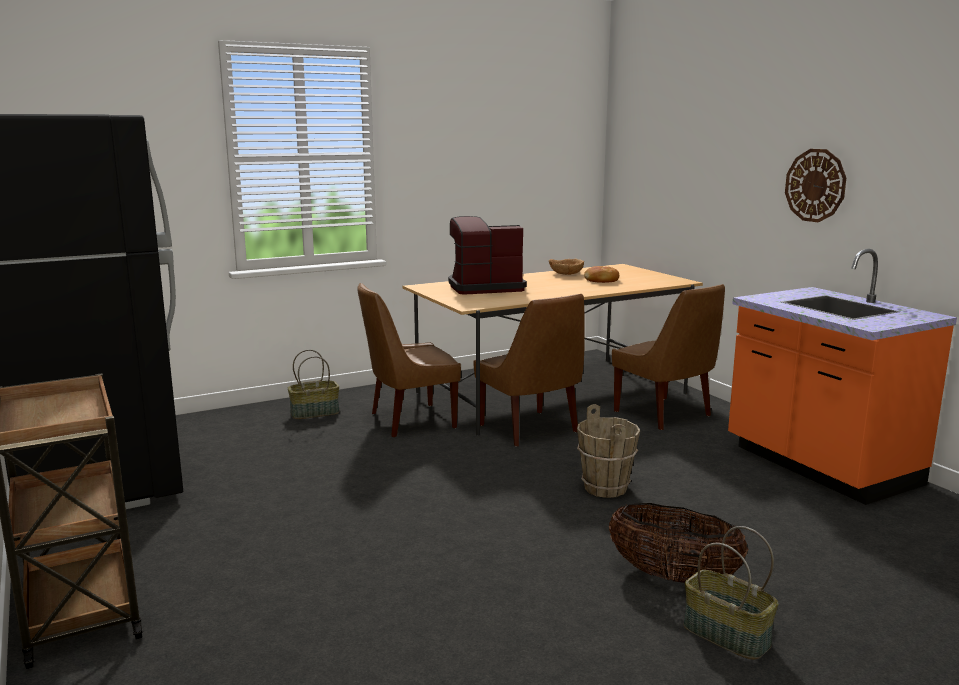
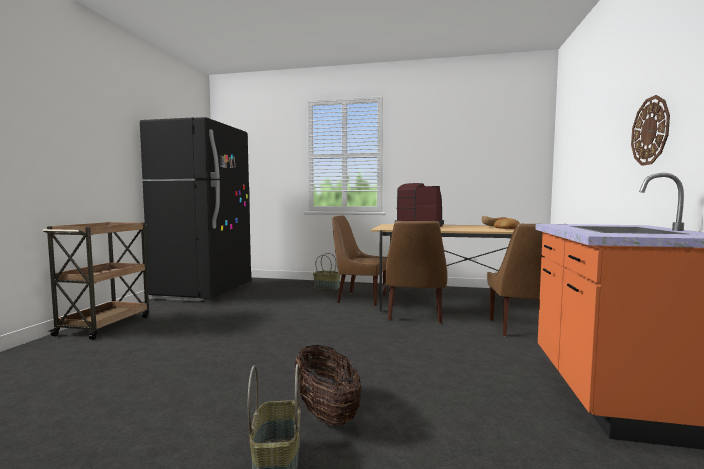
camera: 40 degrees right, 10 degrees down
(606, 488) = (395, 353): brown bucket -> none

